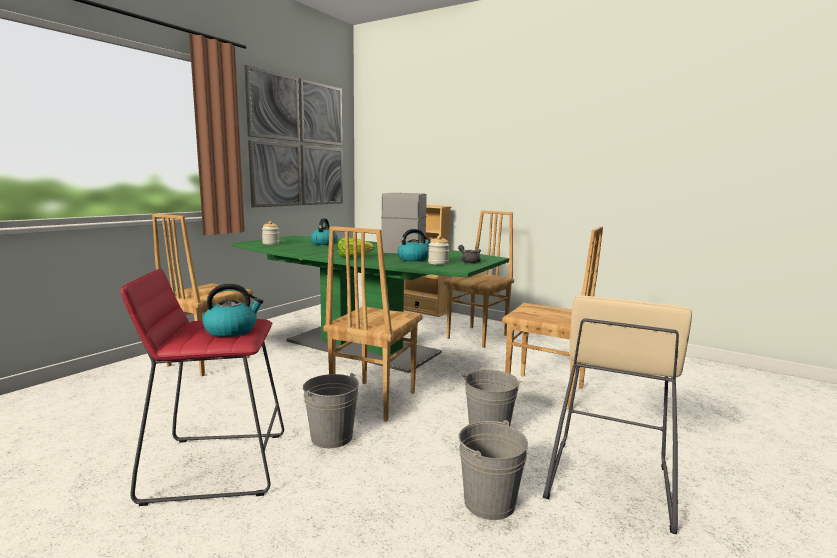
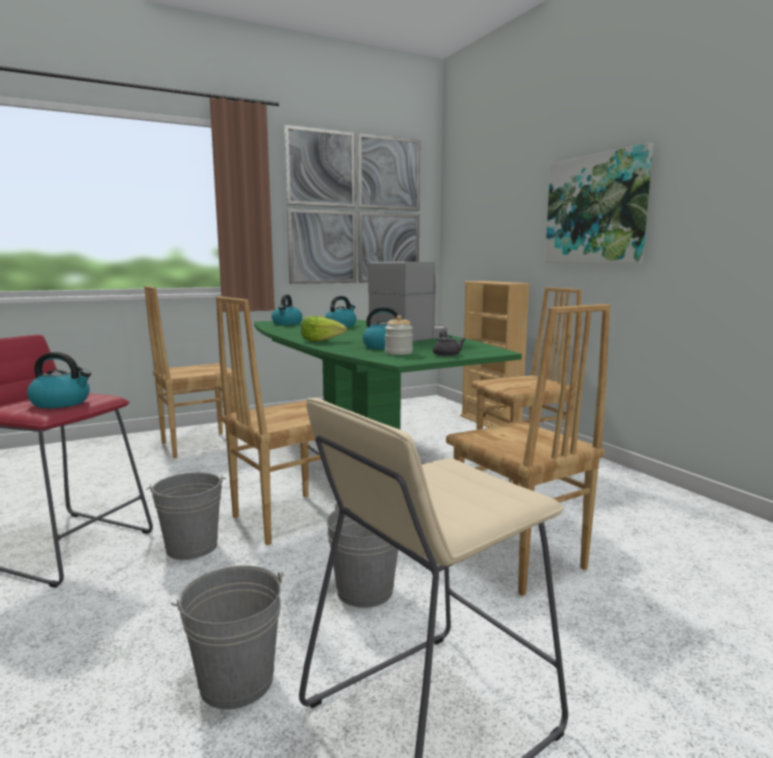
camera: 30 degrees right, 0 degrees up
(271, 243) = (287, 323): jar -> kettle
(503, 157) = (596, 209): none -> picture

